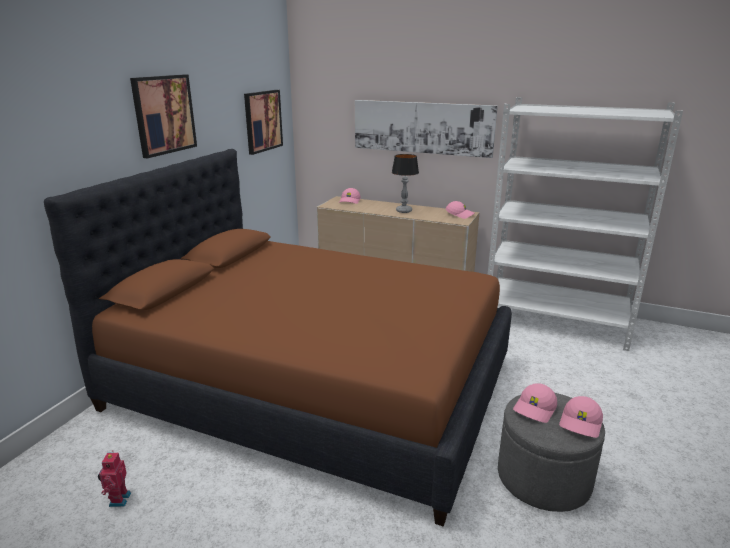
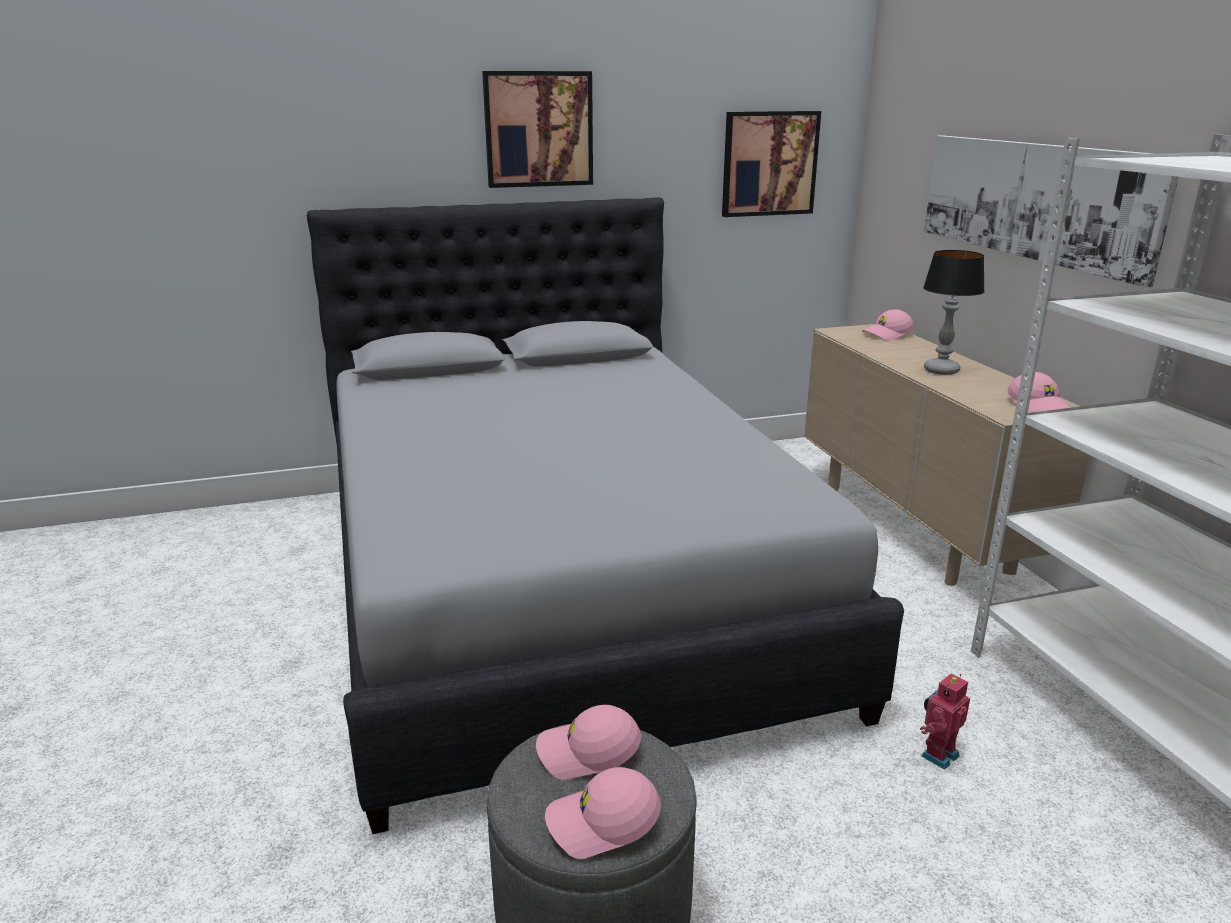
camera: 50 degrees right, 0 degrees up
(118, 499) = (232, 579): toy robot -> toy robot (937, 754)
(312, 384) = (557, 584): brown bed -> grey bed

